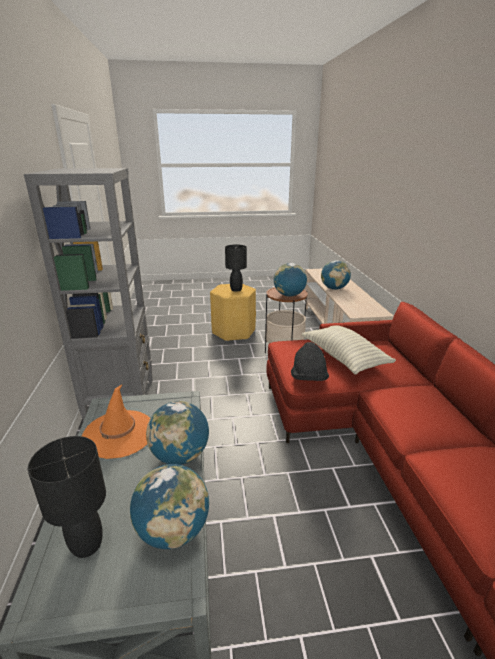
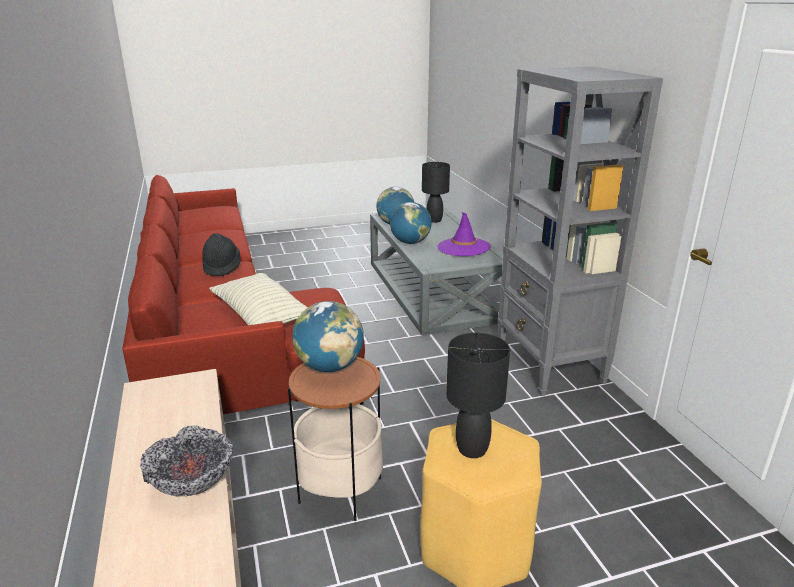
camera: 170 degrees right, 0 degrees up
(119, 433) = (463, 247): orange hat -> purple hat
(308, 379) = (312, 291): black hat -> black hat (222, 267)
(334, 288) = (193, 483): globe -> bowl

